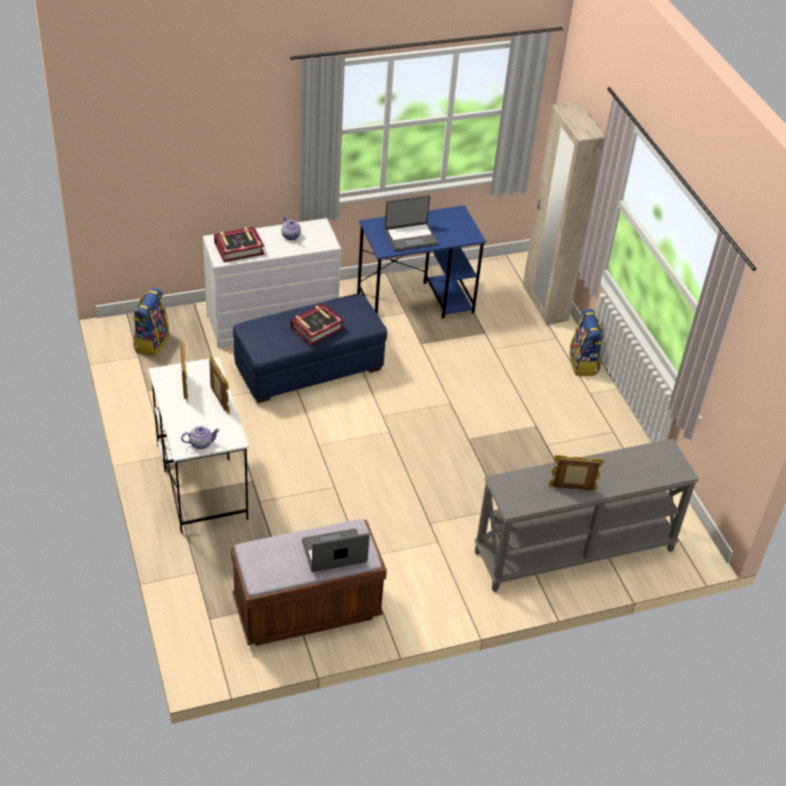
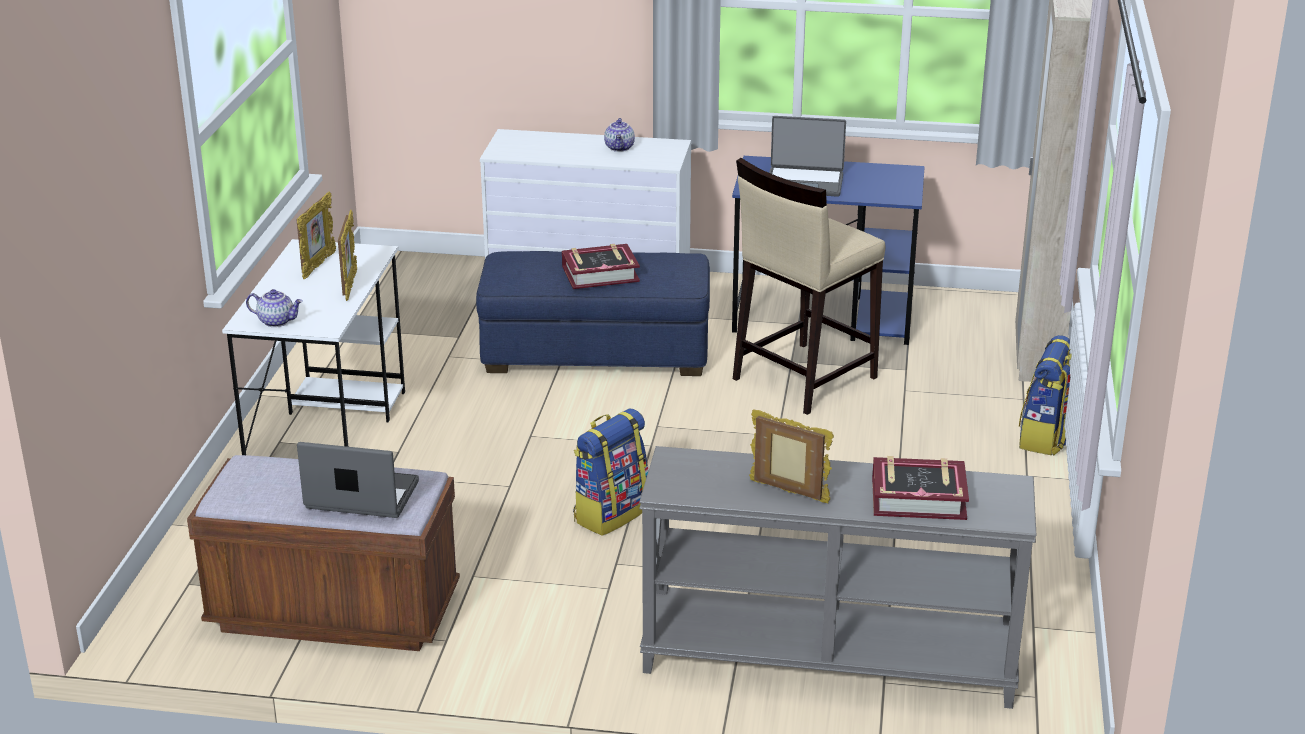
camera: 30 degrees right, 15 degrees down
(151, 342) = (404, 283): backpack -> backpack (610, 513)
(239, 248) = (533, 147): book -> book (918, 498)
(435, 355) = (802, 378): none -> beige stool

